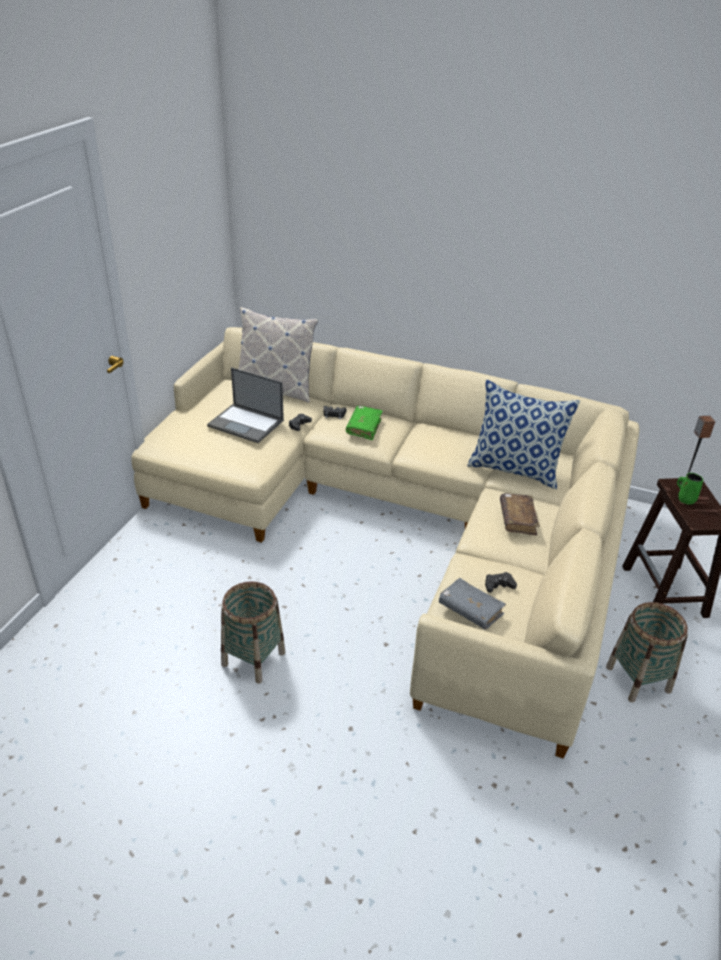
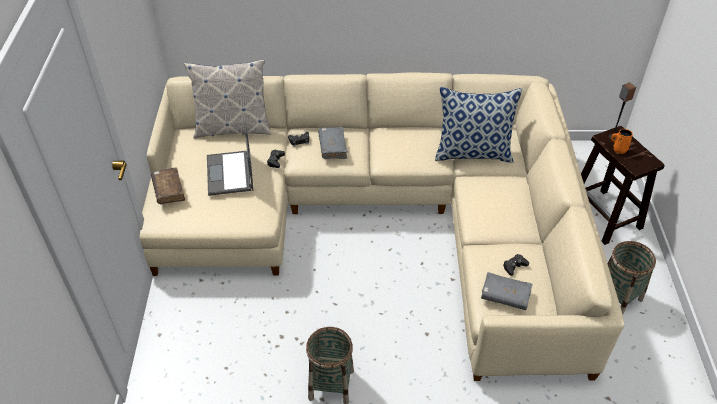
camera: 20 degrees left, 10 degrees up
(247, 423) = (230, 174): laptop -> laptop turned 75 degrees clockwise
(364, 427) = (332, 147): green book -> grey book
(517, 519) = (499, 201): brown book -> brown book (168, 190)
(685, 499) = (619, 149): green mug -> orange mug

